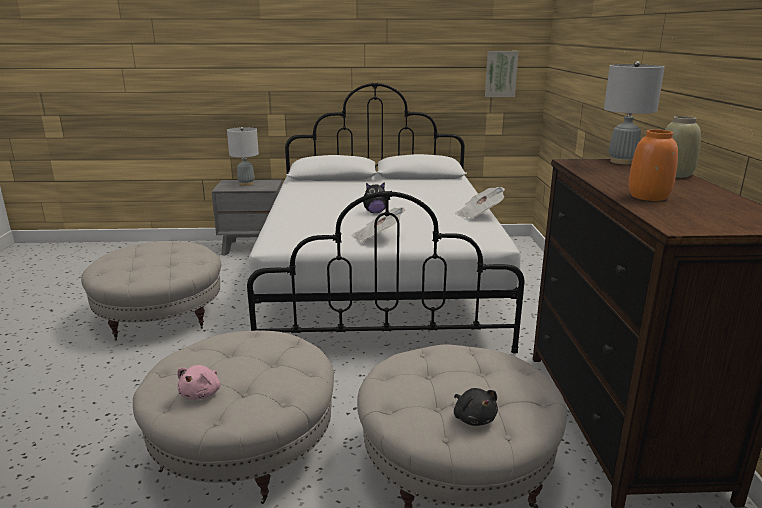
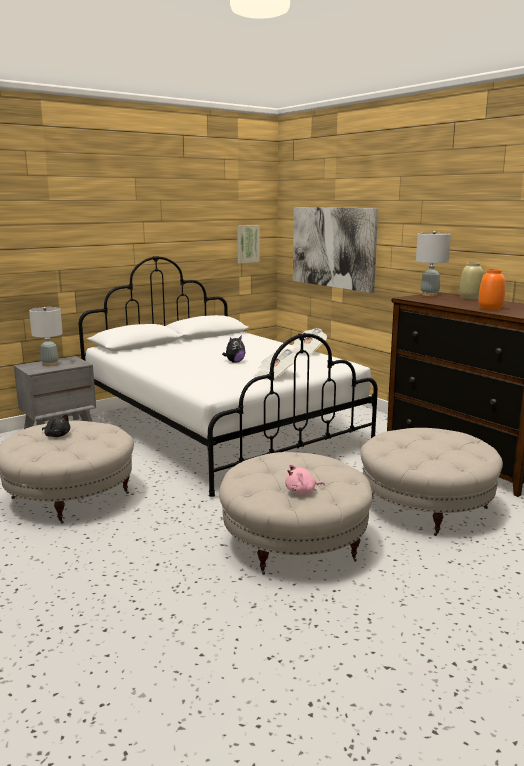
camera: 35 degrees left, 5 degrees down
(202, 393) = (302, 492): pink plush toy -> pink plush toy turned 90 degrees clockwise
(473, 418) = (461, 455): black plush toy -> black plush toy (57, 435)
(582, 82) = (333, 247): none -> picture

